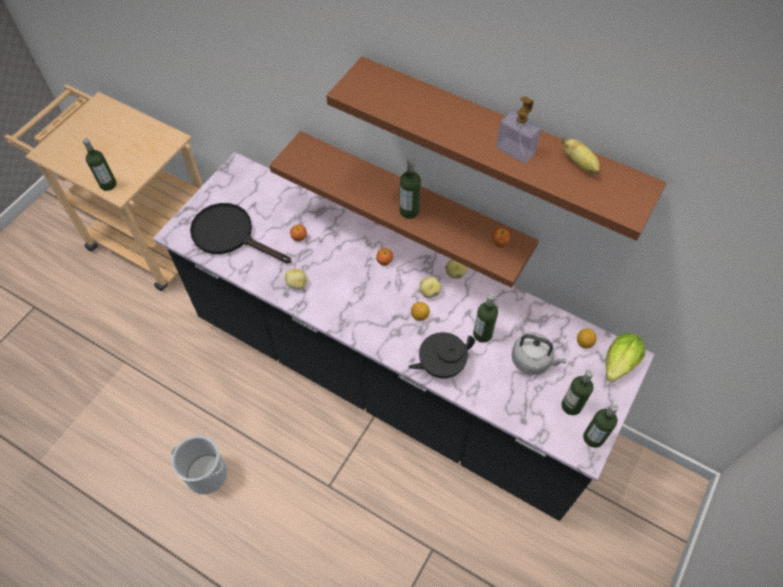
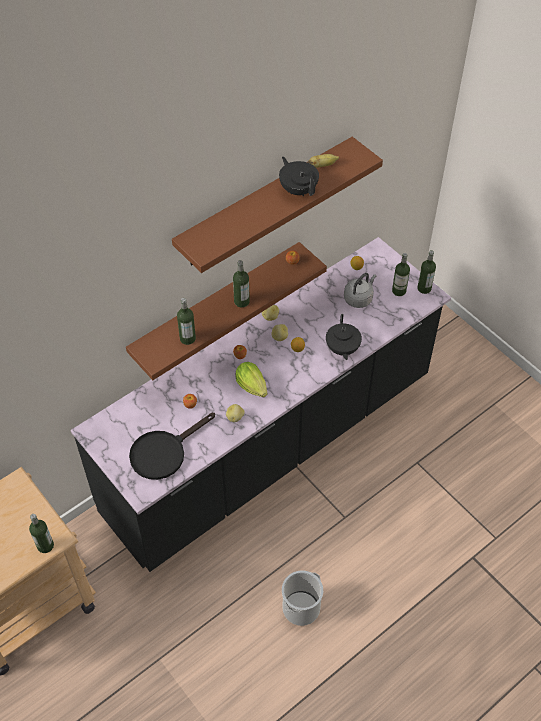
camera: 70 degrees left, 5 degrees down
(482, 334) = (327, 318): bottle -> bottle (187, 338)
(515, 150) = (298, 189): soap dispenser -> black teapot
(617, 366) = (380, 257): lettuce -> lettuce (253, 388)

